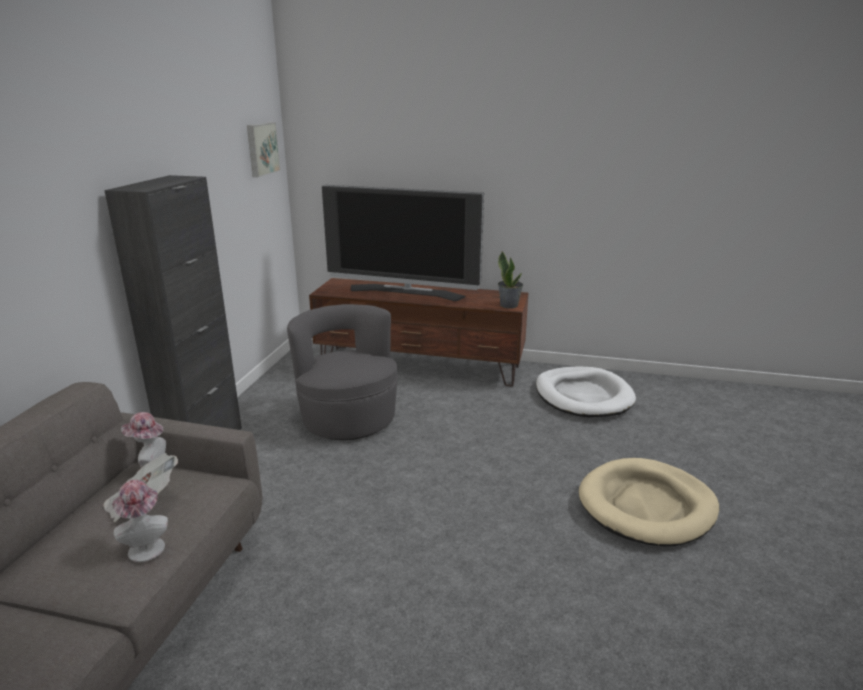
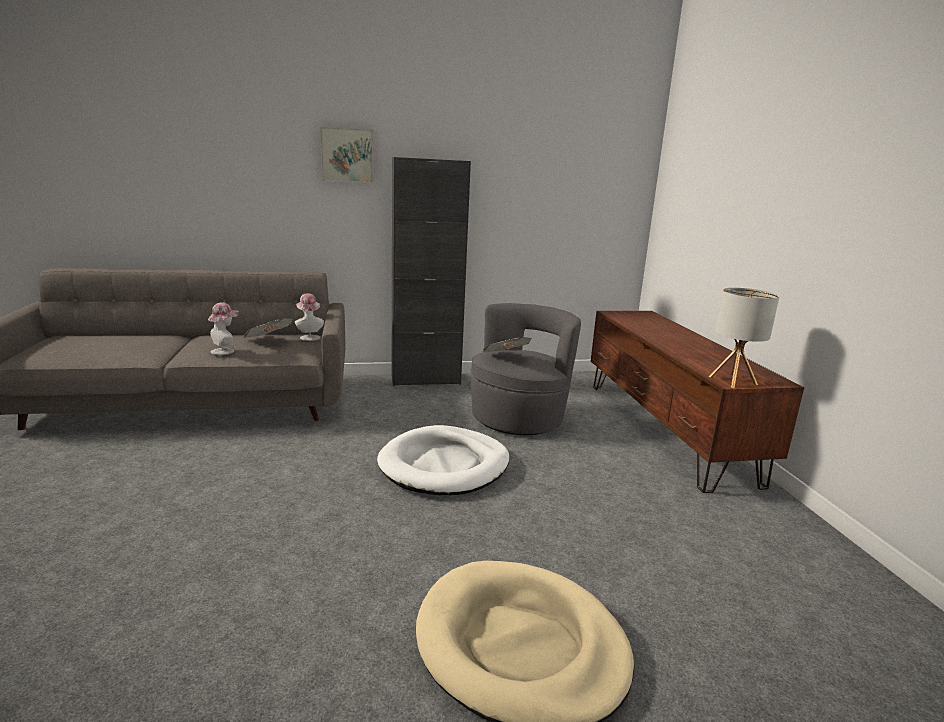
camera: 65 degrees right, 5 degrees down
(261, 149) = (611, 164): picture -> picture (347, 155)
(348, 368) = (505, 358): none -> newspaper
(406, 292) = (670, 336): television -> none
(509, 305) = (732, 380): potted plant -> table lamp
(583, 396) = (761, 555): white dog bed -> white dog bed (444, 465)

